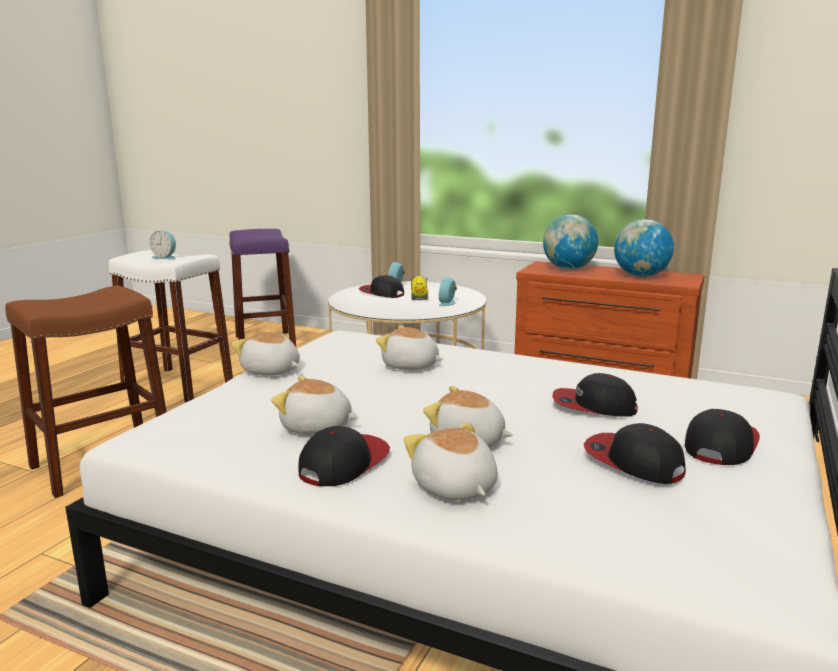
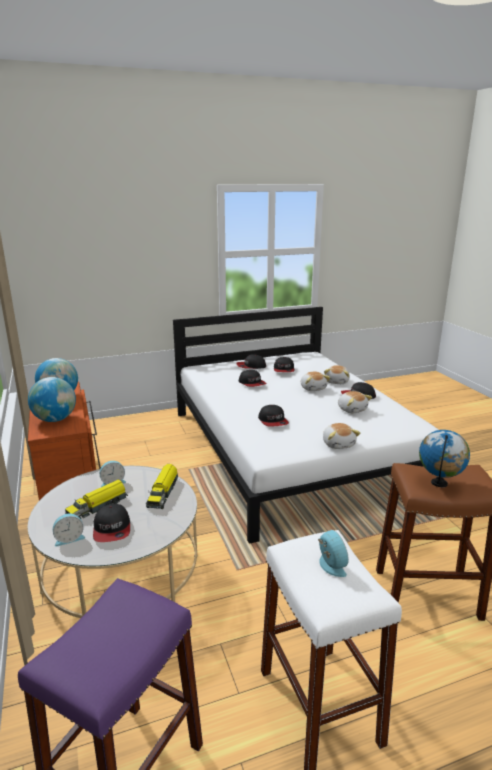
camera: 135 degrees left, 5 degrees up
(86, 296) = (439, 483): none -> globe
(393, 310) = (163, 493): none -> toy truck
(410, 366) = (273, 421): plush toy -> cap

